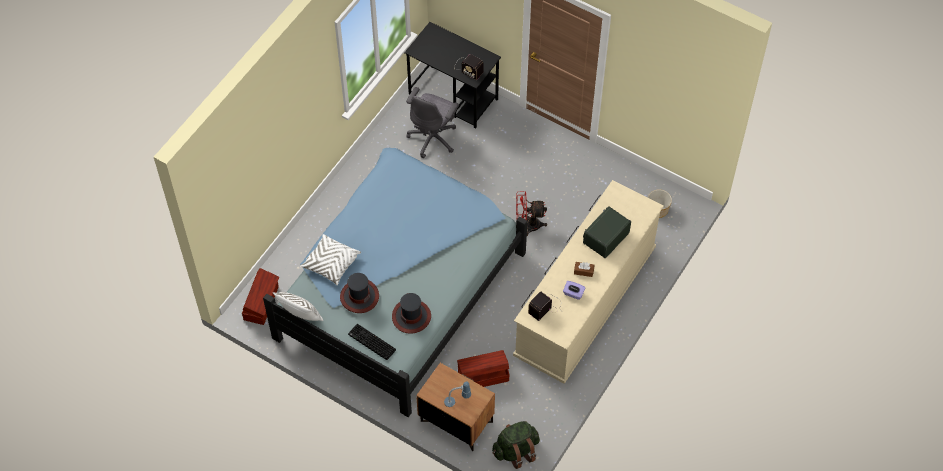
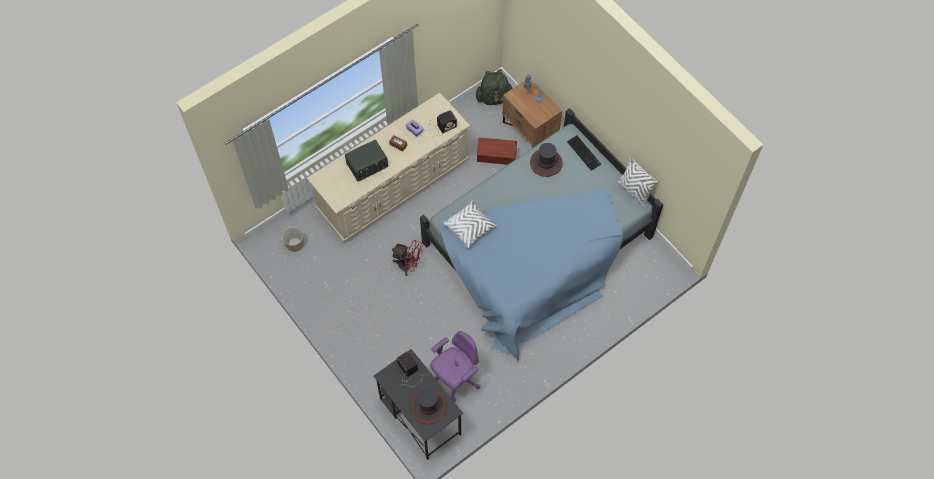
camera: 160 degrees left, 5 degrees up
(262, 303) = (653, 270): brown storage box -> none
(331, 264) = (597, 225): white pillow -> white pillow (469, 227)
(359, 296) = (582, 189): hat -> hat (428, 407)
(433, 138) = (456, 378): grey office chair -> purple office chair

